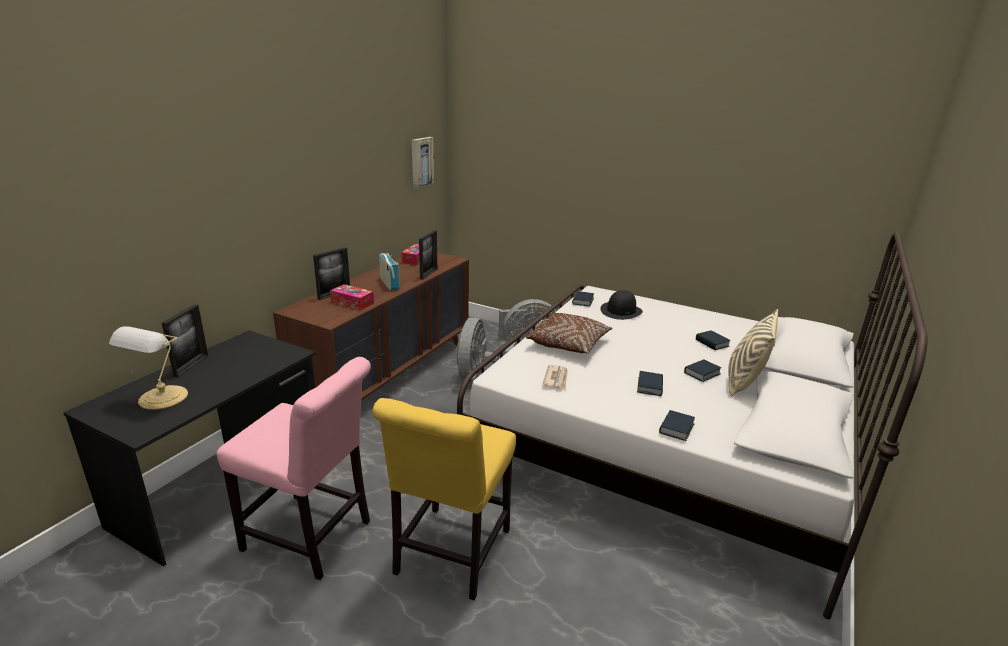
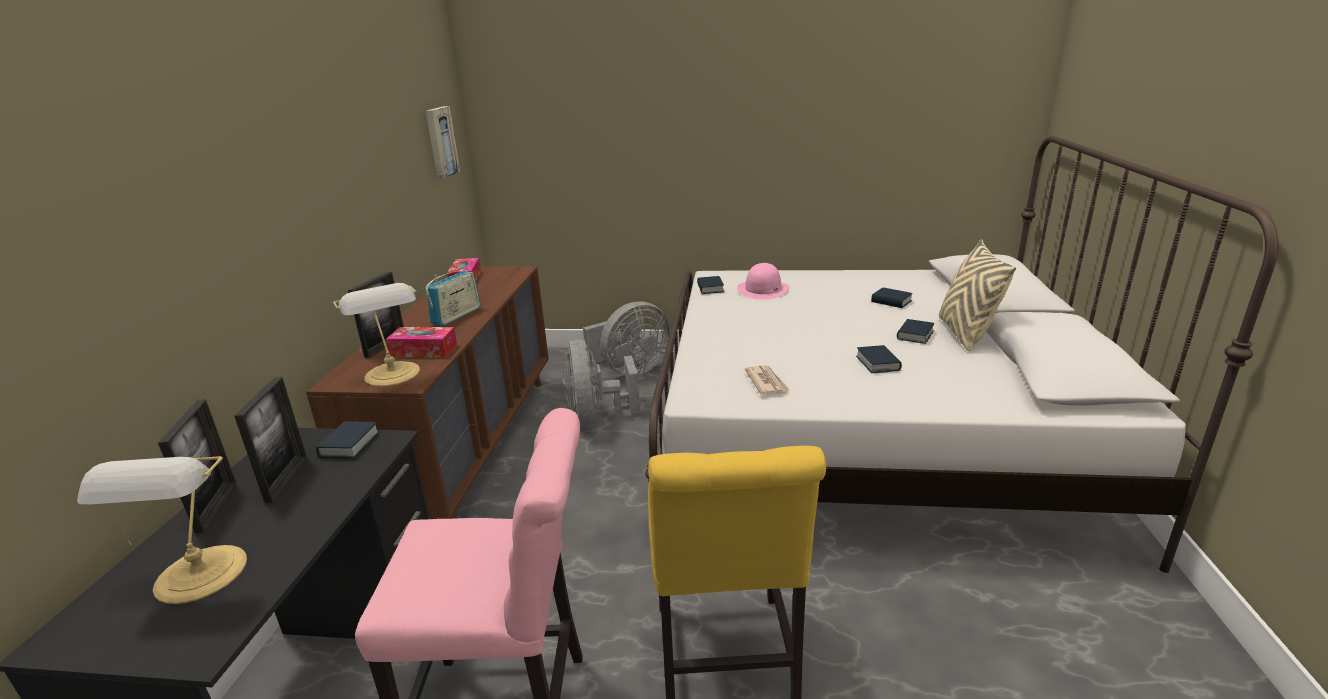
camera: 20 degrees left, 0 degrees up
(324, 314) = (393, 375): none -> table lamp
(389, 284) = (456, 316): radio -> radio turned 75 degrees clockwise
(428, 274) = (500, 293): picture frame -> picture frame (286, 478)
(569, 344) = (741, 339): brown pillow -> none
(621, 311) = (763, 289): black hat -> pink hat
(676, 429) = (952, 402): book -> book (349, 445)

